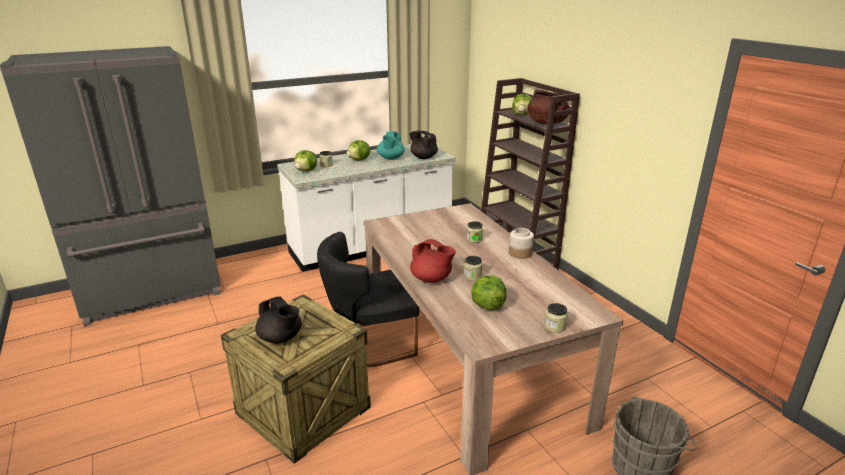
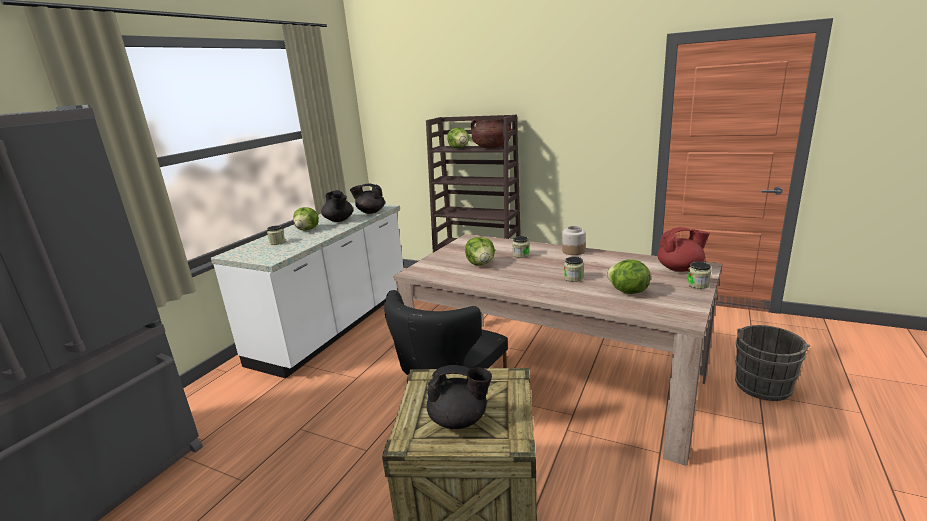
camera: 35 degrees left, 5 degrees down
(306, 171) = (263, 253): lettuce -> lettuce (481, 264)
(390, 158) = (339, 220): turquoise teapot -> black teapot
(431, 279) = (548, 292): red teapot -> red teapot (680, 269)

